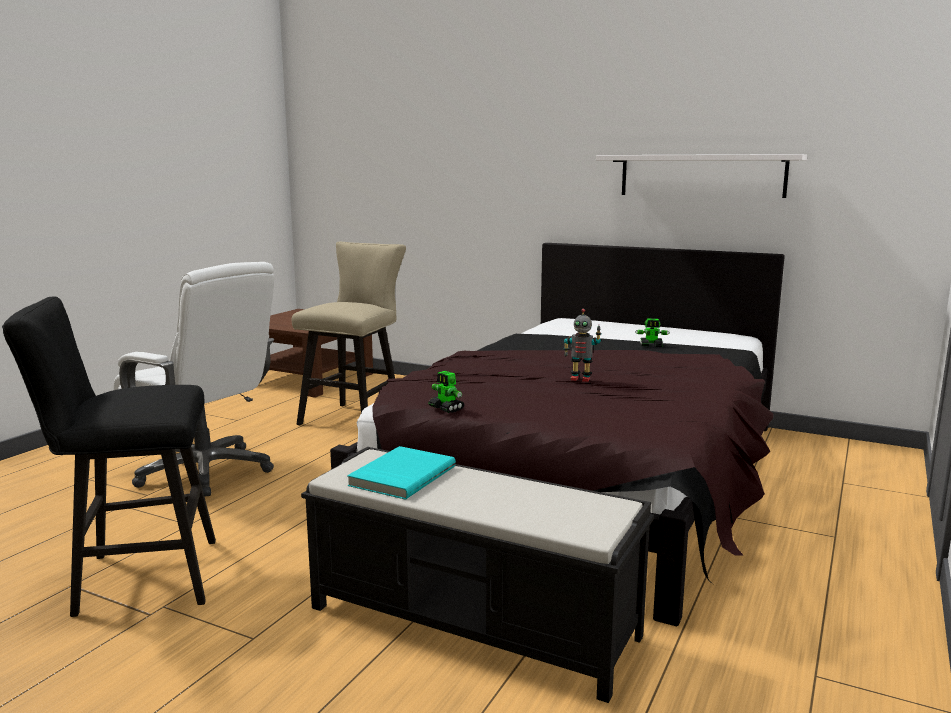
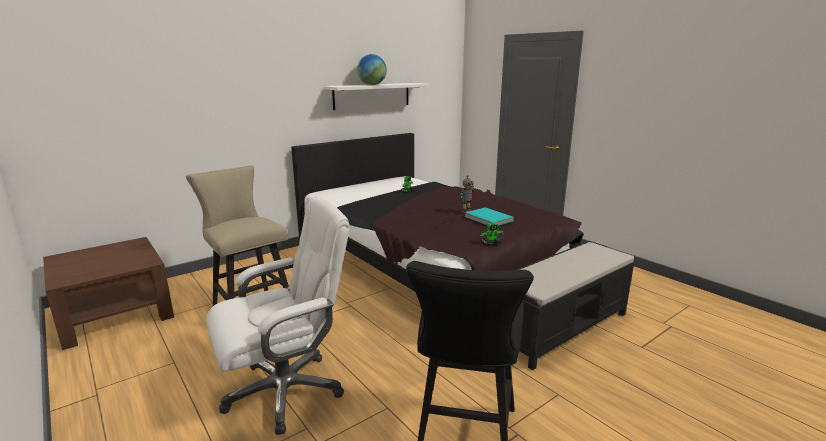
camera: 65 degrees left, 5 degrees up
(401, 476) = (544, 276): turquoise book -> turquoise book (488, 219)
(679, 154) = (372, 85): none -> globe

